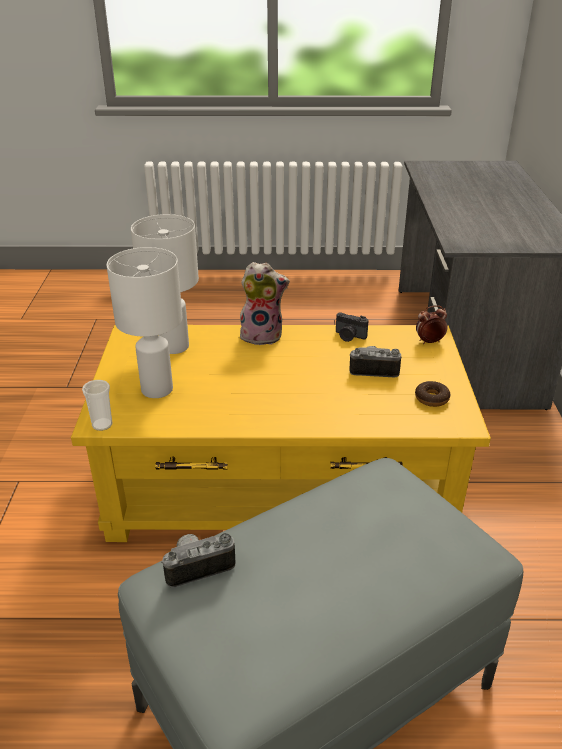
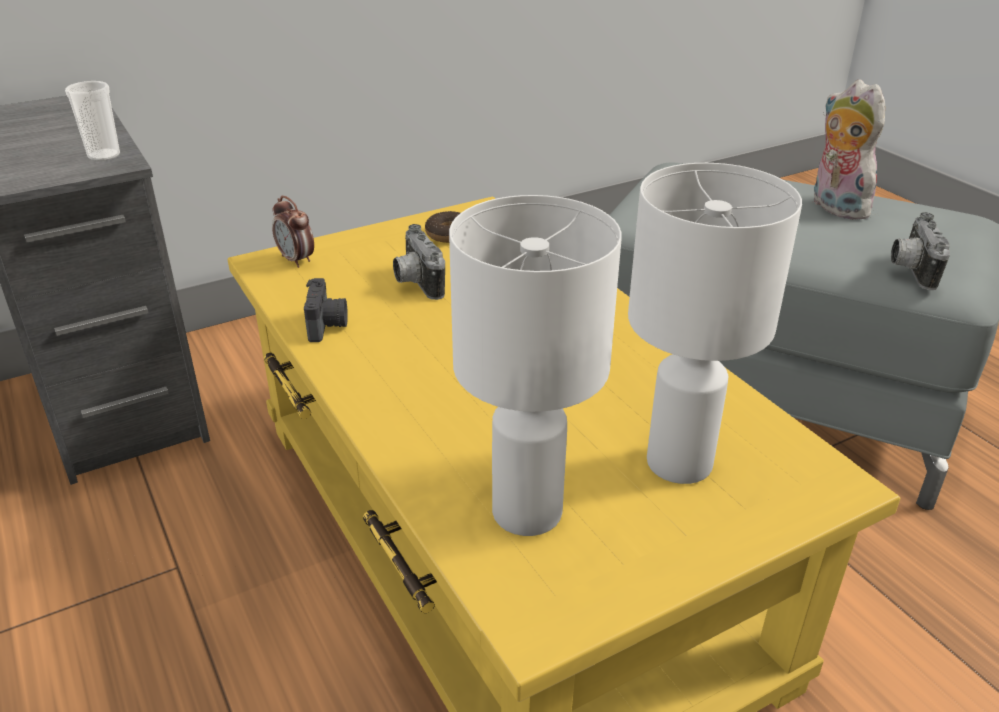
camera: 120 degrees left, 0 degrees up
(102, 424) = (833, 475): cup -> cup (104, 156)
(198, 566) = (909, 270): camera -> camera turned 60 degrees clockwise
(262, 336) = (392, 413): plush toy -> plush toy (834, 207)

